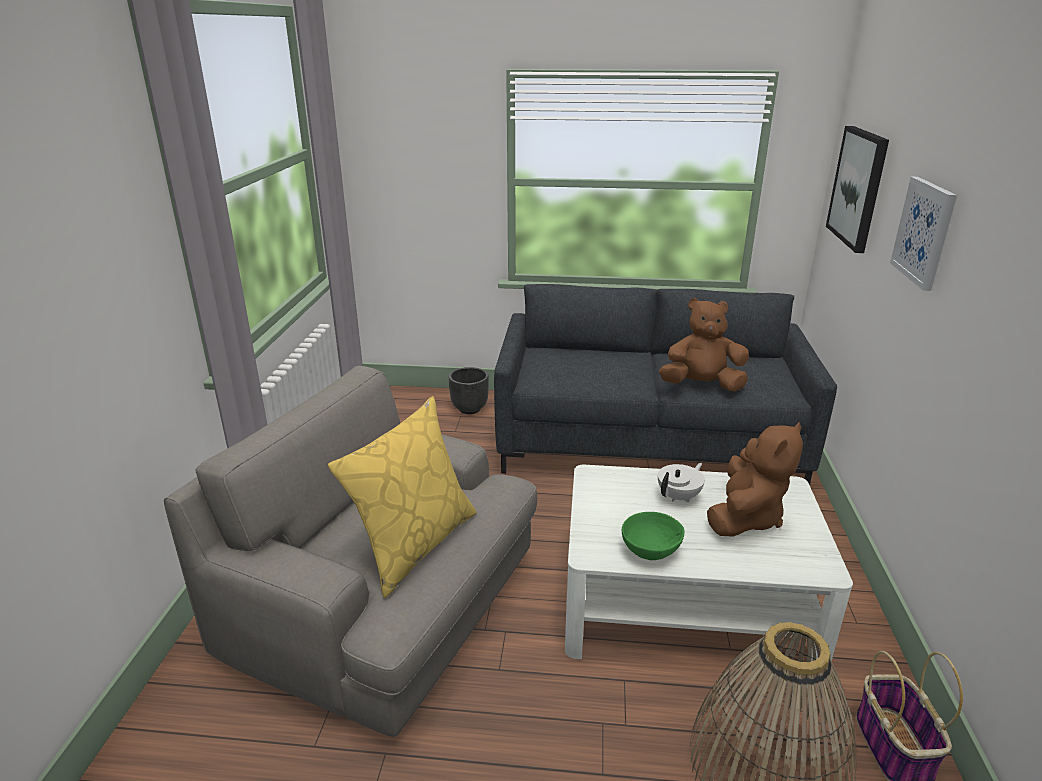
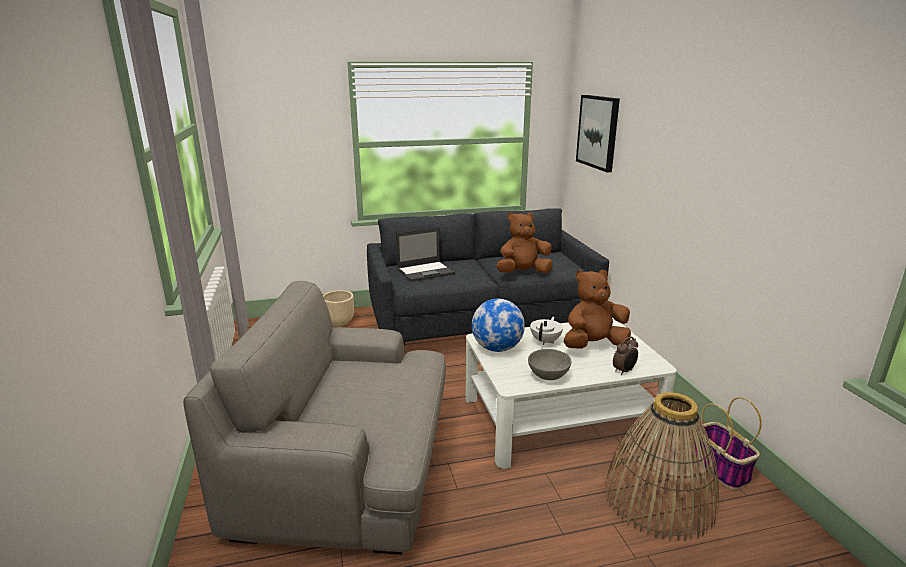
camera: 20 degrees left, 5 degrees down
(414, 544) = (383, 404): yellow pillow -> none
(470, 409) = (340, 323): black planter -> beige planter
(570, 363) = (426, 271): none -> laptop
(605, 494) = (497, 348): none -> globe
(651, 551) = (548, 375): green bowl -> grey bowl
(745, 517) = (593, 345): brown plush toy -> brown plush toy turned 120 degrees counterclockwise
(766, 569) = (624, 371): none -> alarm clock
(924, 232) = (661, 149): picture -> none

